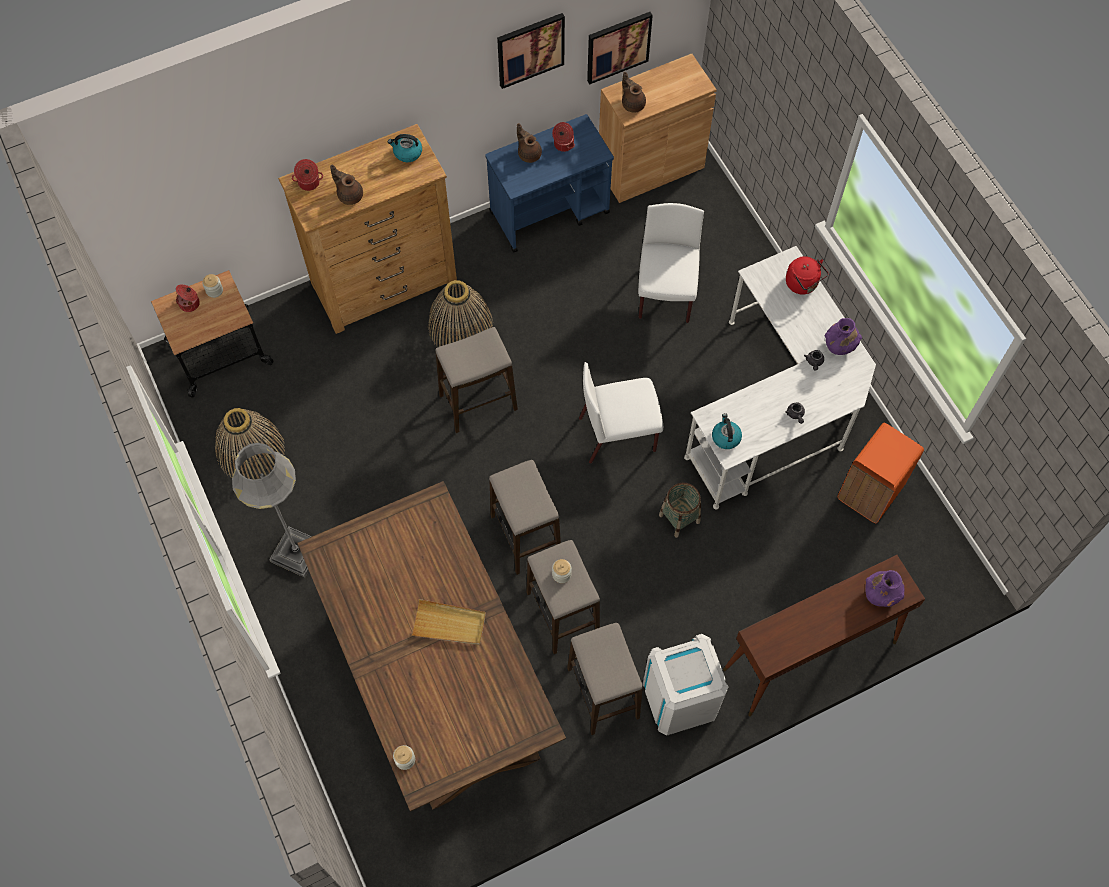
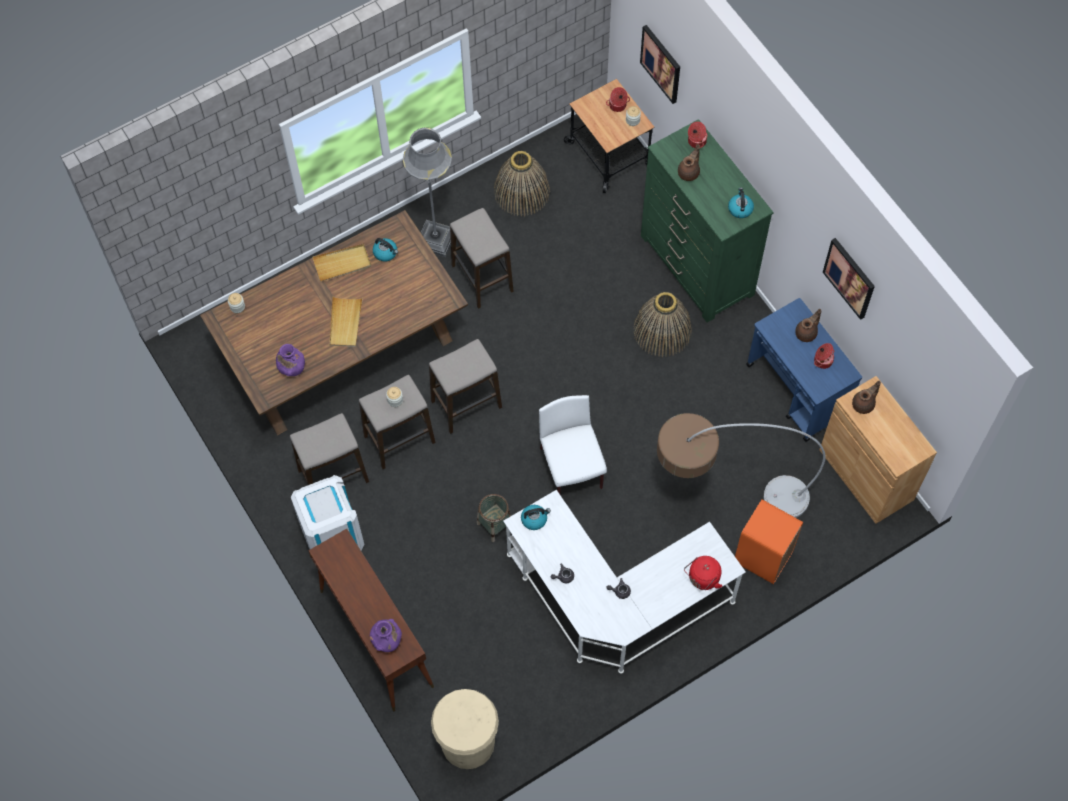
camera: 85 degrees right, 0 degrees up
(356, 569) = (386, 253): none -> kettle
(362, 623) = (342, 263): none -> beige tray
(385, 284) = (696, 266): brown dresser -> green dresser
(478, 402) = (588, 353): stool -> stool (482, 278)
(618, 46) = (898, 367): picture -> picture (661, 63)
(665, 294) = (723, 498): white chair -> floor lamp
(839, 346) = (640, 613): purple vase -> purple vase (291, 367)
(870, 493) = (537, 688): orange trash can -> orange trash can (763, 558)
(931, 567) = (468, 742): none -> beige trash can

